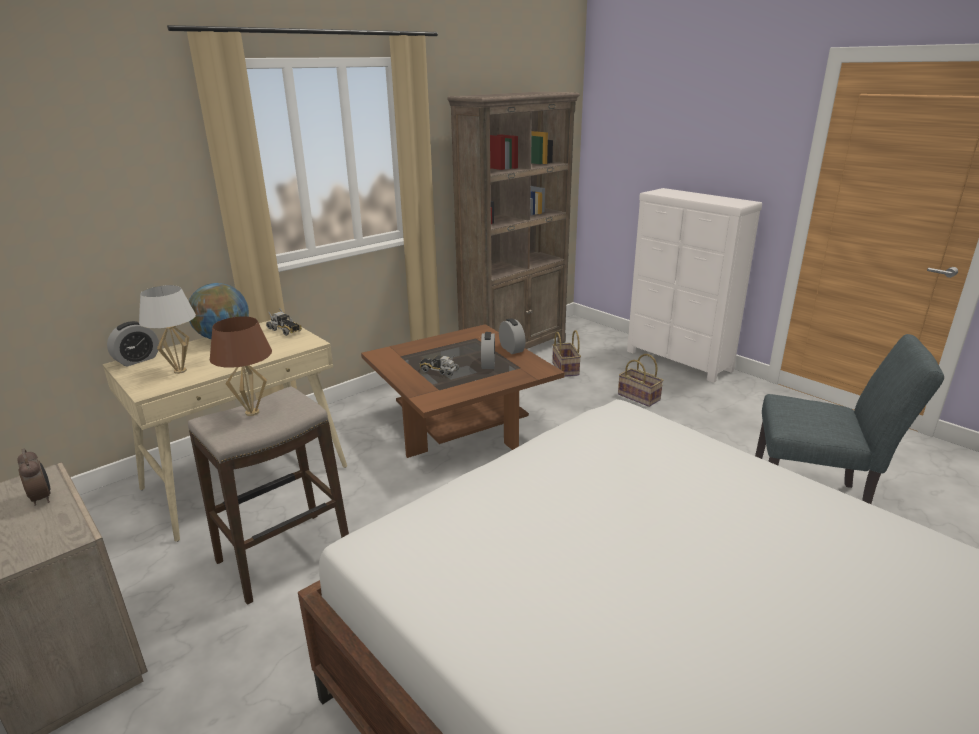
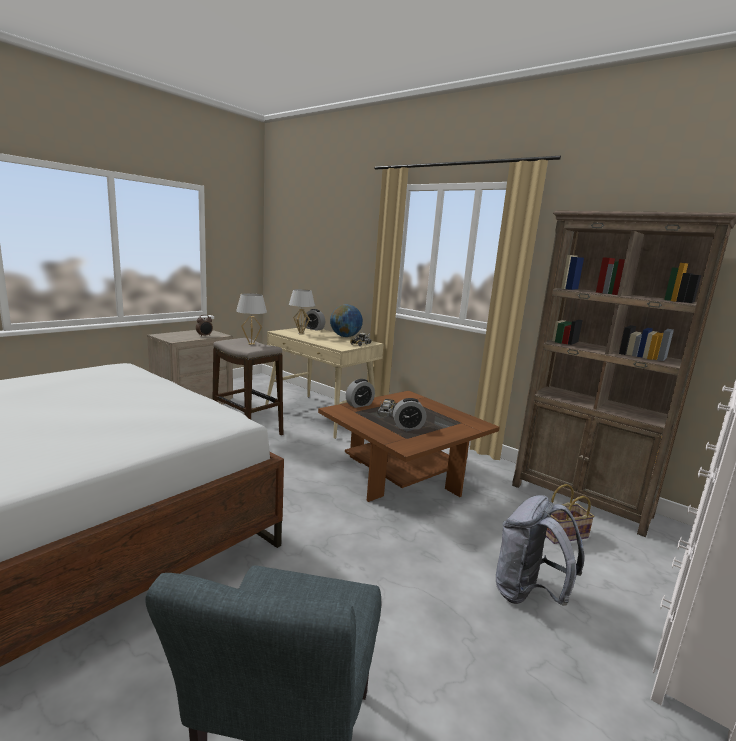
camera: 80 degrees right, 10 degrees down
(252, 412) = (251, 344): brown table lamp -> white table lamp
(511, 349) = (446, 436): alarm clock -> alarm clock (359, 405)
(640, 397) = (528, 594): basket -> grey backpack

